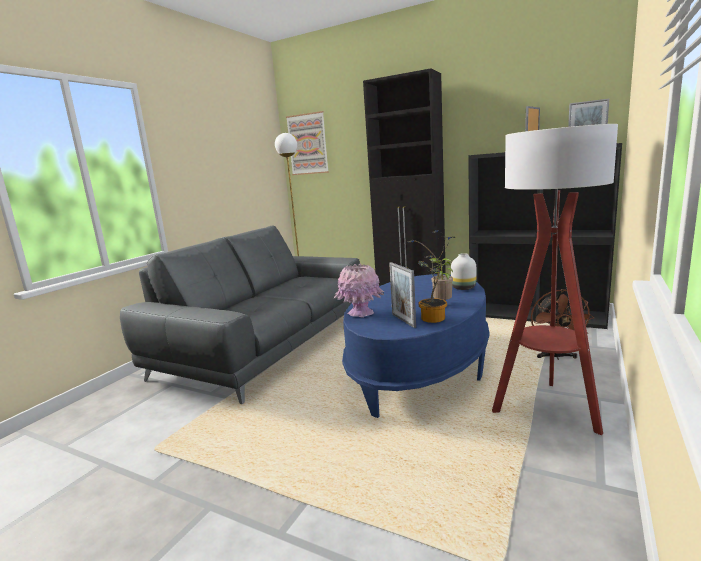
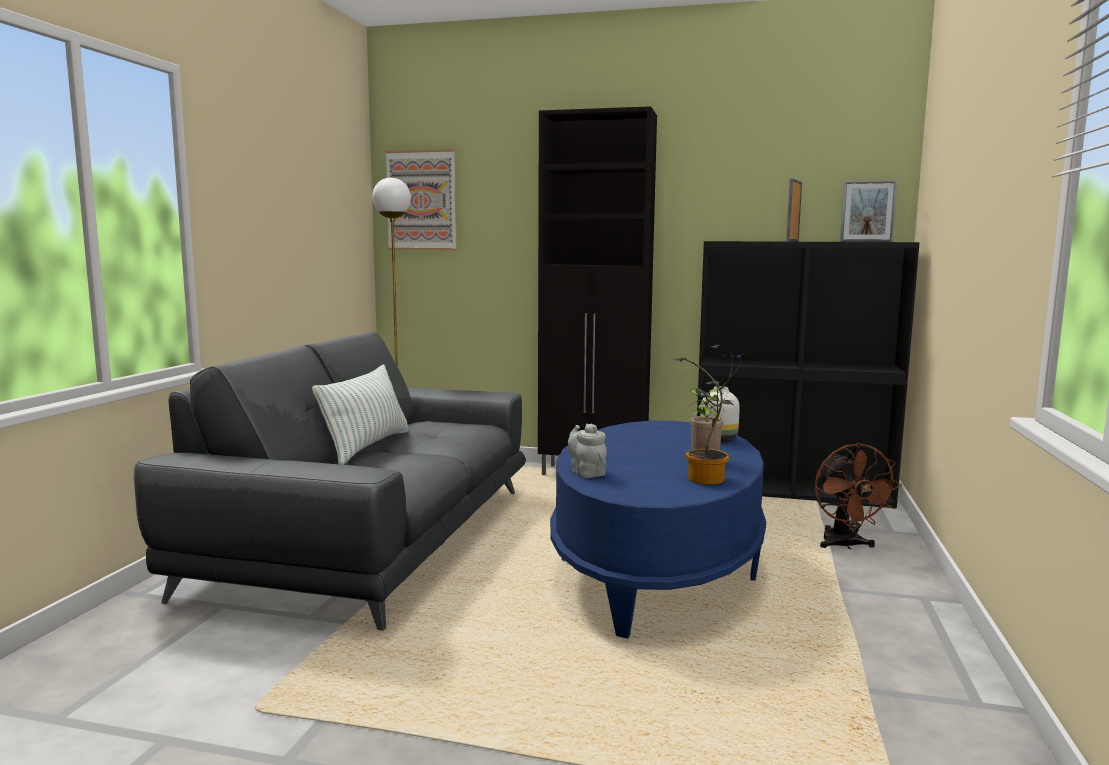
camera: 15 degrees left, 5 degrees down
(257, 294) = (367, 446): none -> pillow
(360, 313) = (586, 473): pink vase -> grey teapot
(403, 320) = (663, 482): picture frame -> none
(546, 408) = (865, 613): floor lamp -> none

